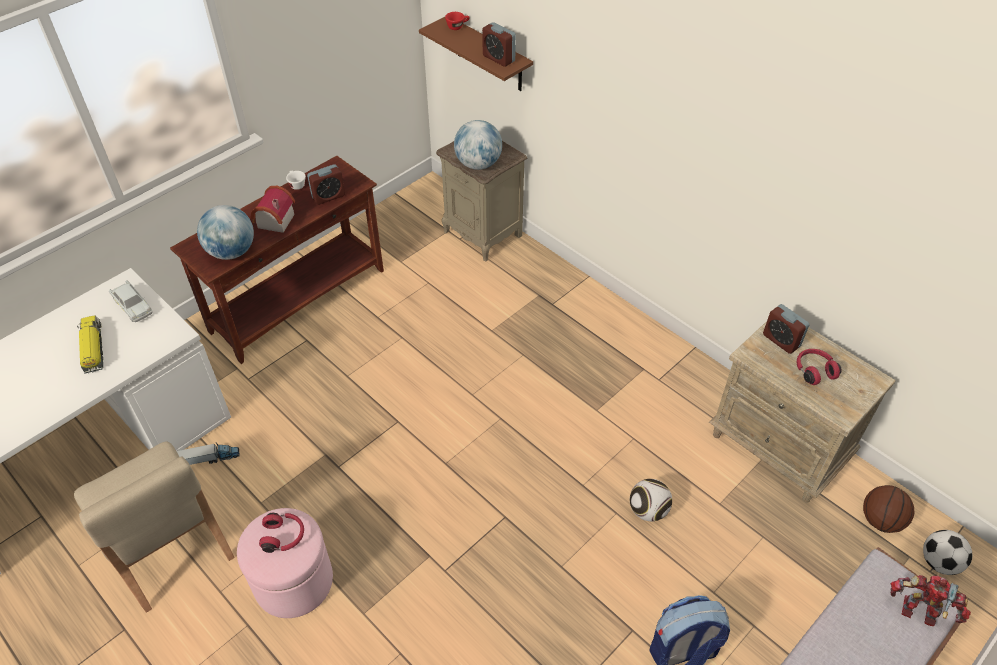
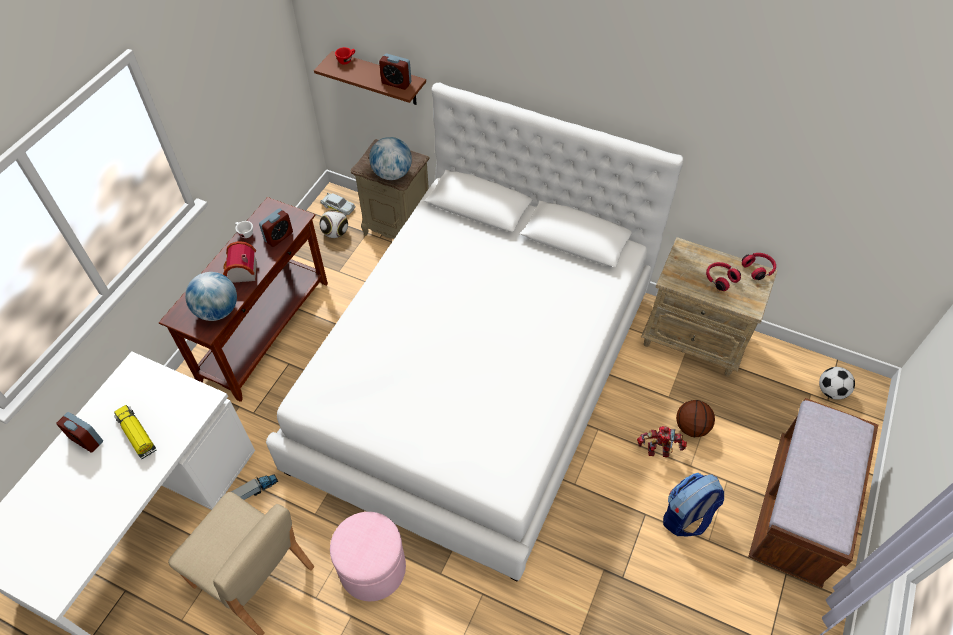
camera: 20 degrees left, 5 degrees up
(133, 306) = (153, 385): white toy car -> white toy car (338, 207)
(284, 536) = (367, 537): red headphones -> red headphones (758, 269)
(500, 414) = (477, 378): none -> white bed
(648, 510) = (620, 419): football -> football (335, 233)
(781, 340) = (688, 262): alarm clock -> alarm clock (86, 440)
(881, 520) = (783, 373): basketball -> basketball (691, 427)
(918, 614) = (850, 437): toy robot -> toy robot (658, 451)

